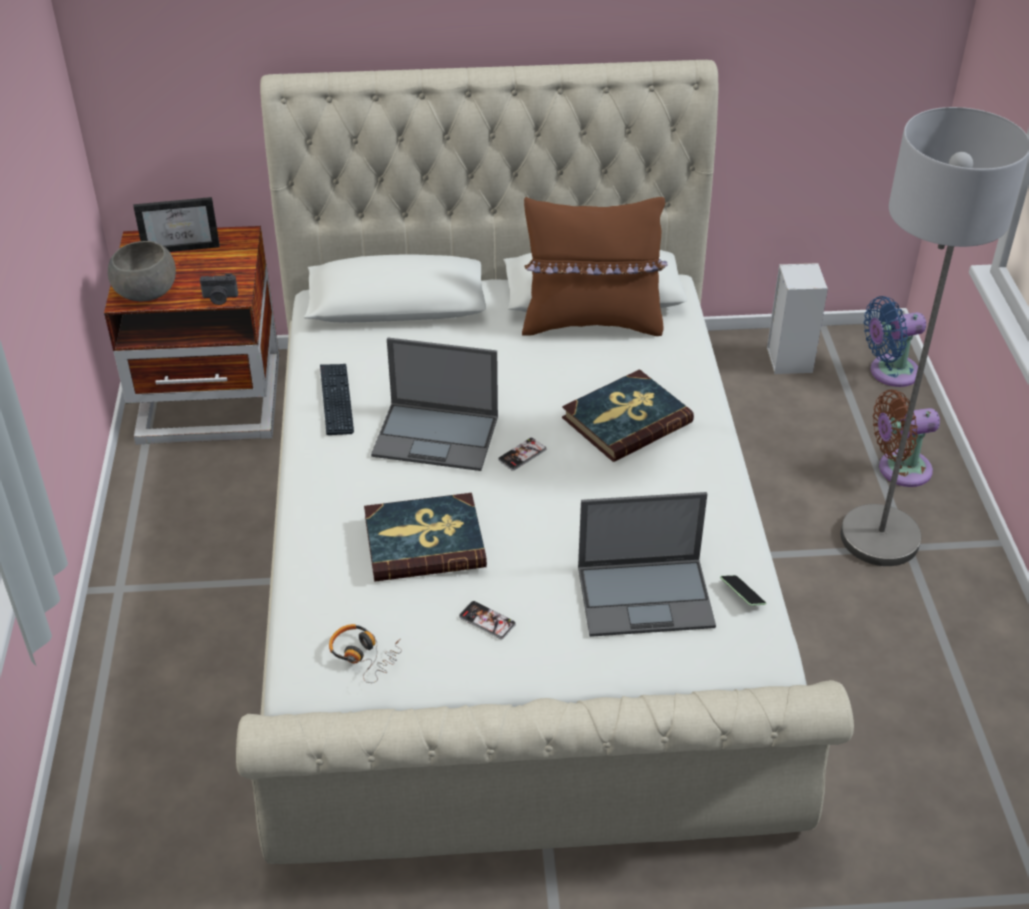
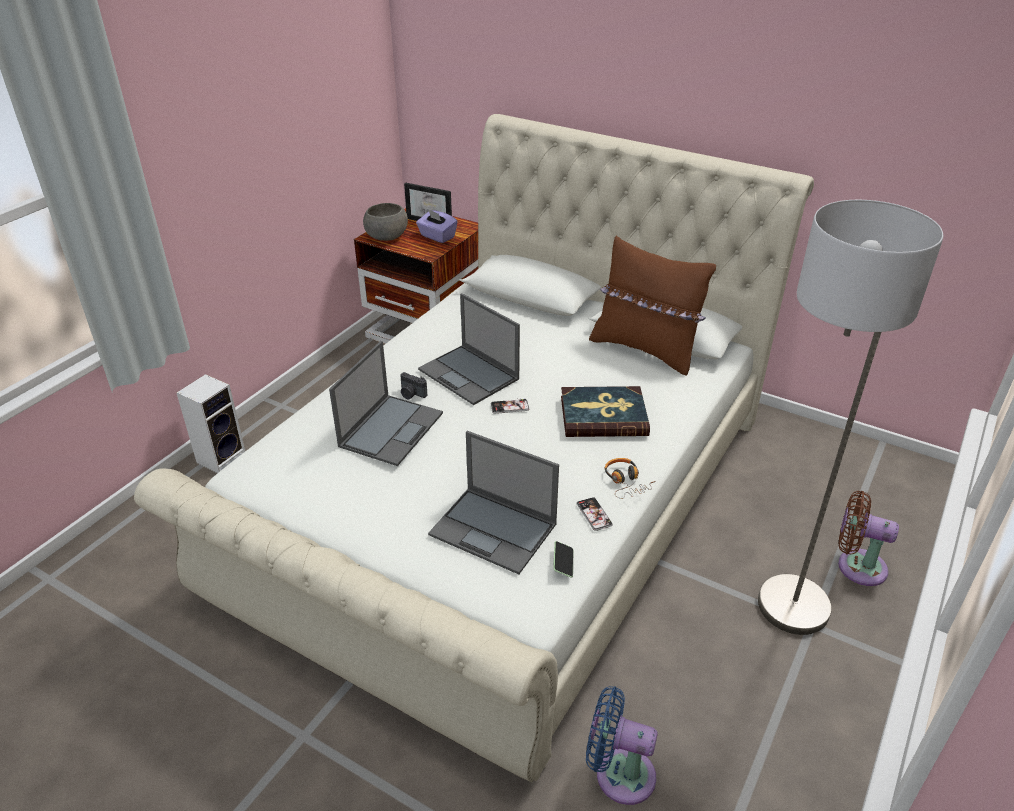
camera: 35 degrees right, 5 degrees down
(216, 267) = (437, 236): none -> purple tissue box
(220, 298) = (420, 252): camera -> camera (411, 394)
(336, 400) = (435, 332): keyboard -> none
(364, 656) = (284, 476): headphones -> headphones (626, 482)
(424, 541) = (391, 429): book -> laptop
(487, 620) = (377, 493): phone -> phone (594, 514)
(787, 359) = (832, 452): speaker -> speaker (222, 457)
(889, 372) = (911, 495): blue fan -> blue fan (618, 773)

